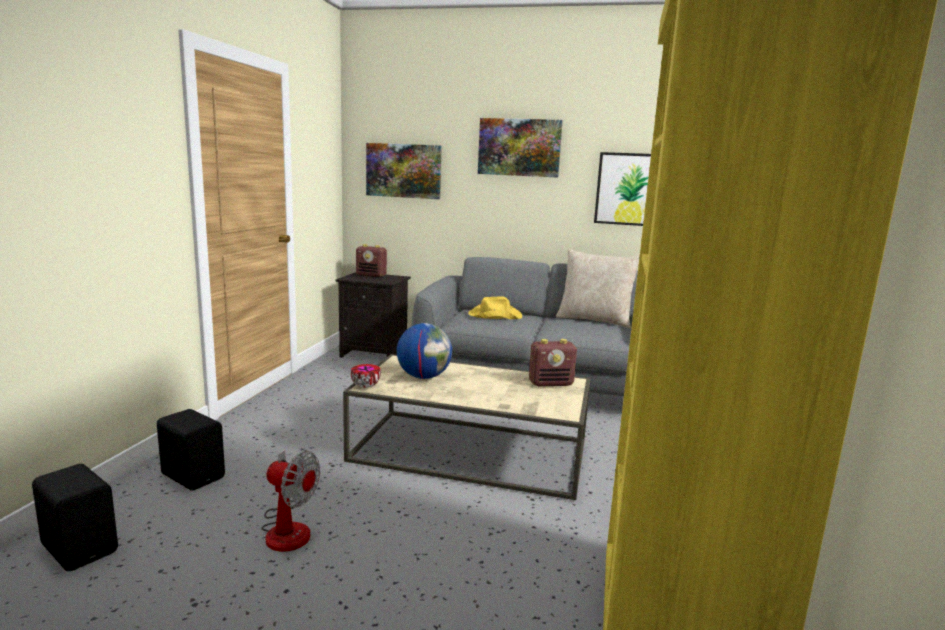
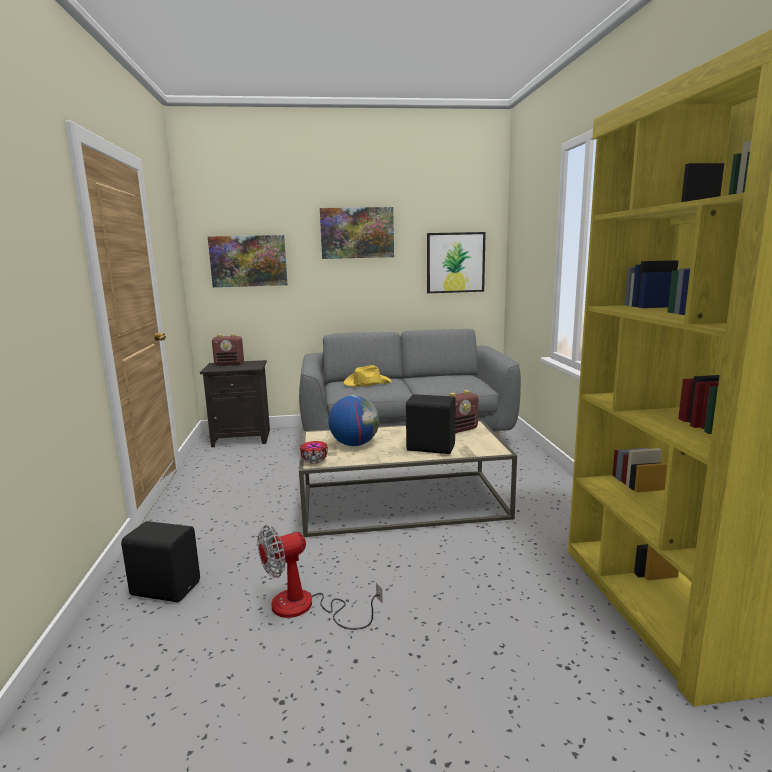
camera: 20 degrees left, 0 degrees up
(81, 547) = (107, 691): black speaker -> black speaker (430, 447)
(288, 528) = (306, 608): fan -> fan turned 150 degrees clockwise
(594, 320) = (445, 374): beige pillow -> none

